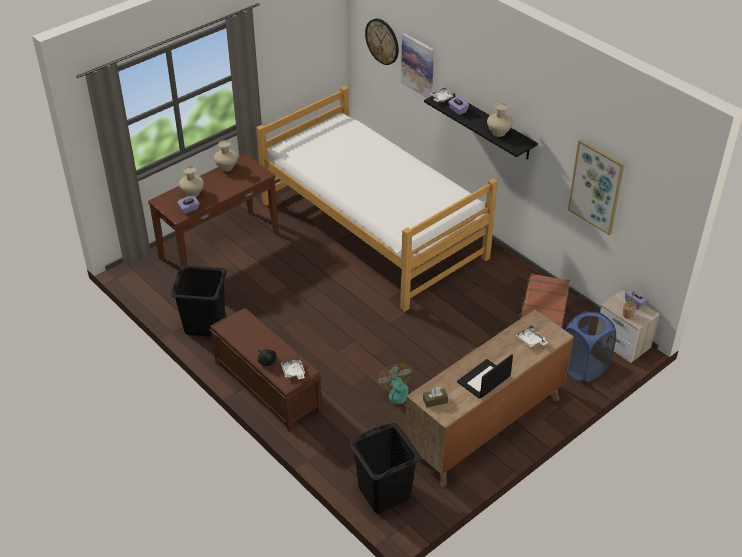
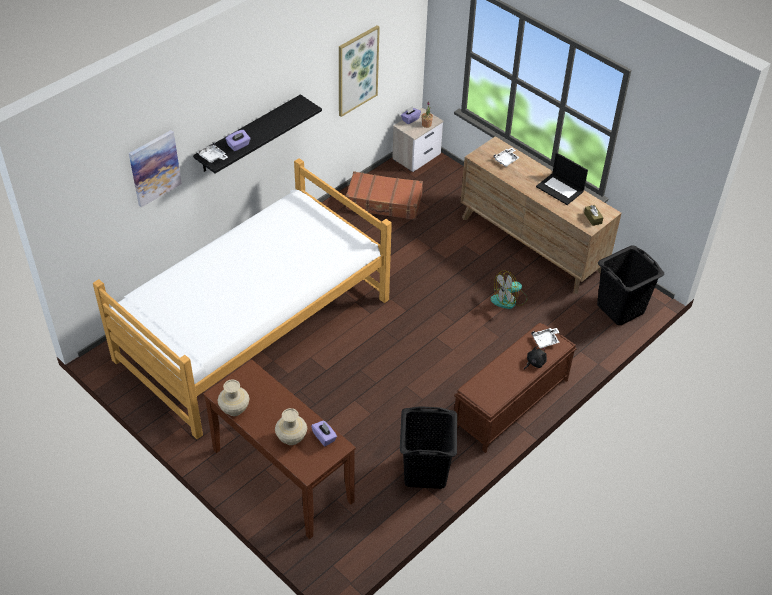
camera: 95 degrees left, 5 degrees up
(382, 41) = (99, 194): wall clock -> none
(498, 132) = (282, 118): beige vase -> none
(583, 368) = (449, 182): blue laundry basket -> none

